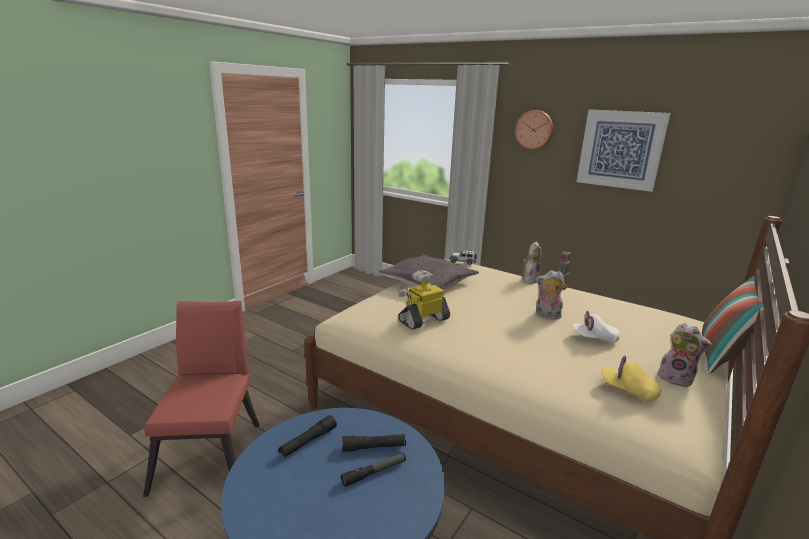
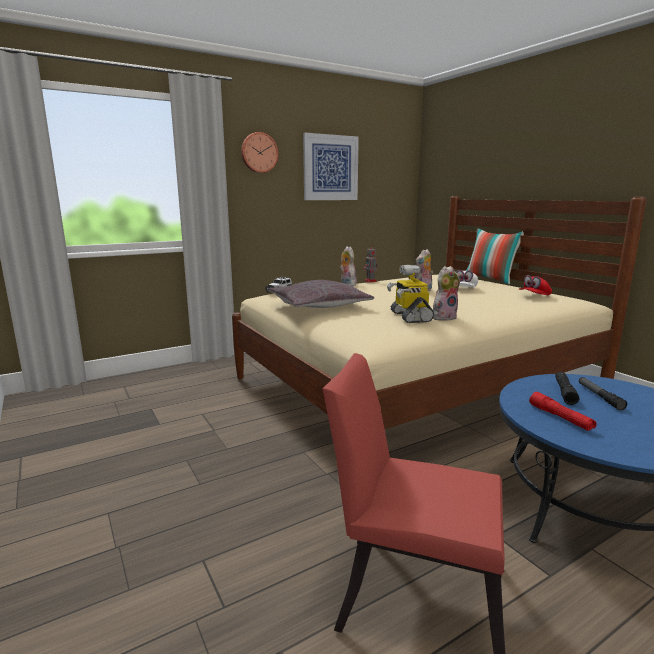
camera: 65 degrees left, 5 degrees down
(308, 441) = (560, 418): black flashlight -> red flashlight
(628, 390) = (534, 296): yellow cap -> red cap
(676, 378) = (518, 288): plush toy -> plush toy (444, 317)

